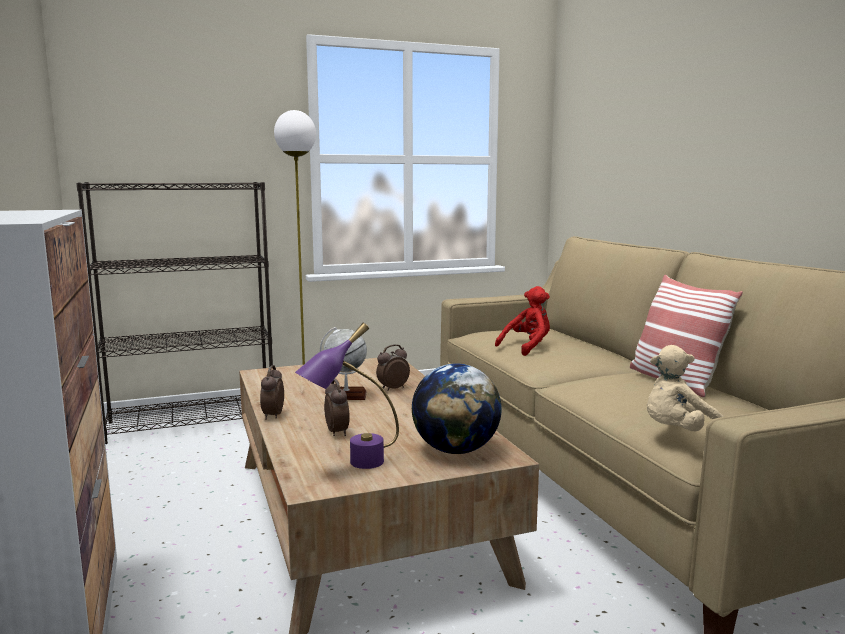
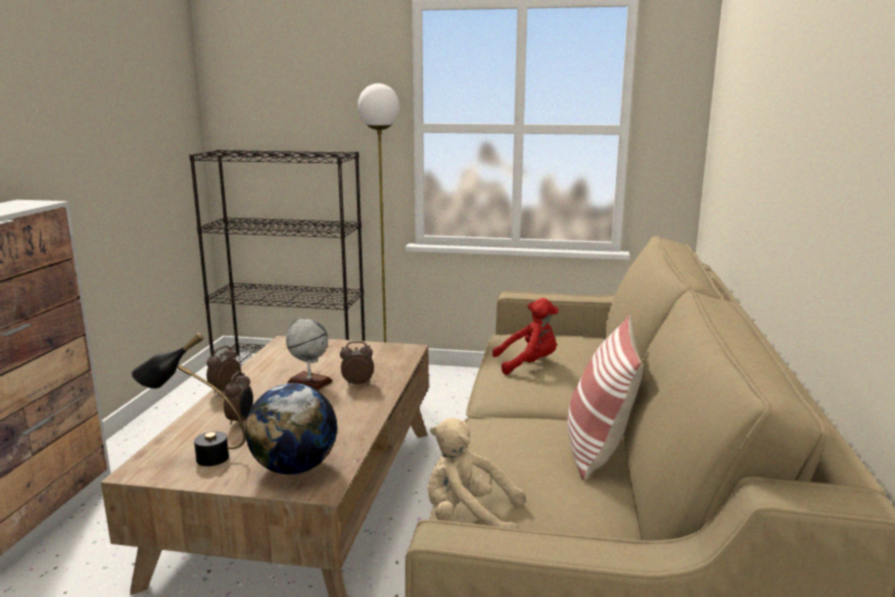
camera: 30 degrees right, 5 degrees up
(351, 465) = (196, 458): purple table lamp -> black table lamp

